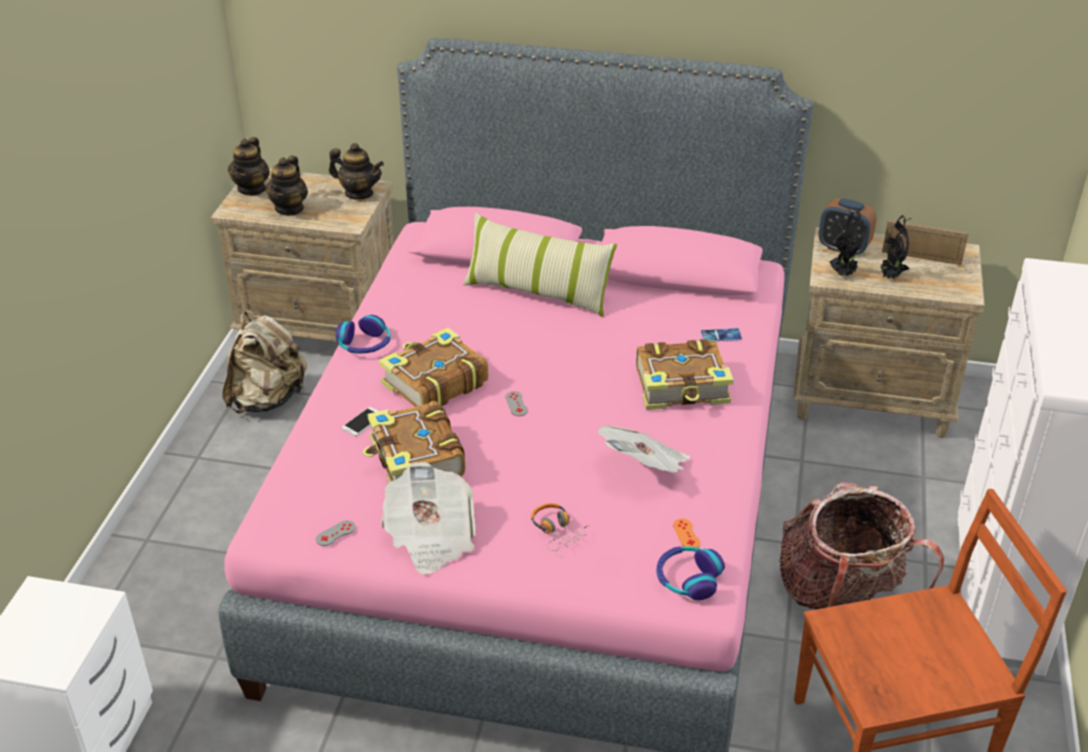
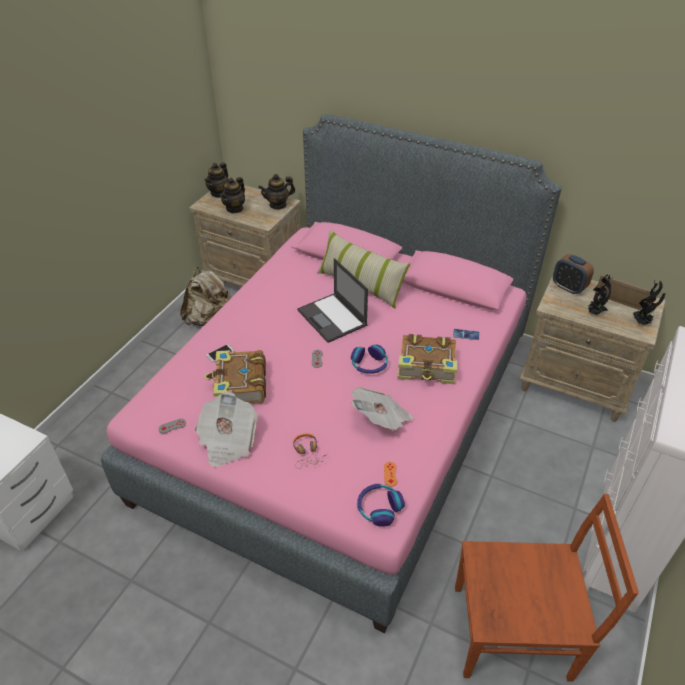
camera: 15 degrees right, 5 degrees up
(359, 193) = (278, 205): teapot -> teapot turned 120 degrees clockwise
(364, 344) = (243, 302): headphones -> headphones (369, 364)
(433, 383) = (272, 335): book -> none
(515, 345) = (332, 318): none -> laptop
(841, 597) = (510, 521): backpack -> none
(844, 274) = (563, 306): potted plant -> potted plant (642, 323)

